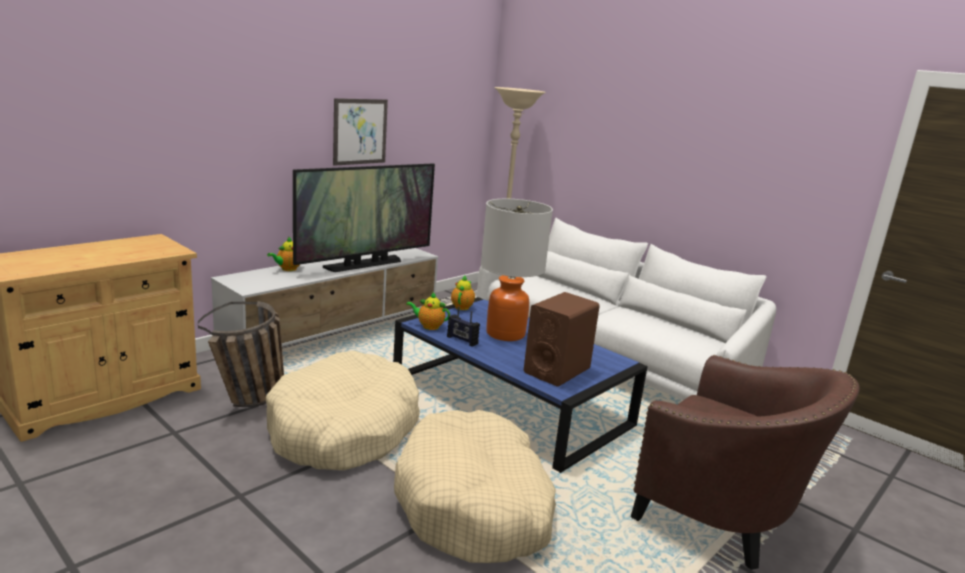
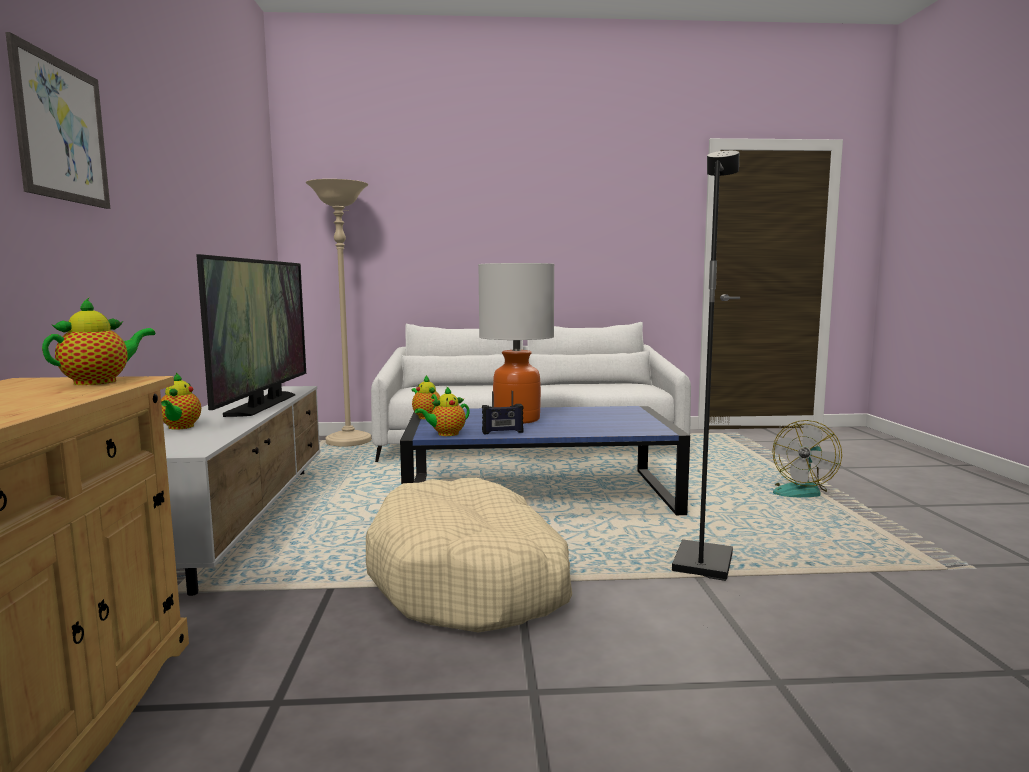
camera: 45 degrees left, 10 degrees down
(162, 249) = (100, 382): none -> teapot
(251, 400) = (298, 614): basket -> none
(360, 131) = (195, 224): picture -> picture (62, 130)
(474, 504) = (701, 563): beige dog bed -> black floor lamp
(557, 370) = (619, 424): brown speaker -> none
(723, 517) = (800, 491): brown armchair -> fan

